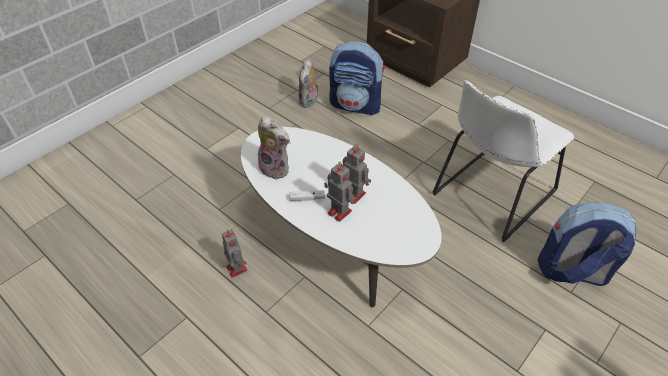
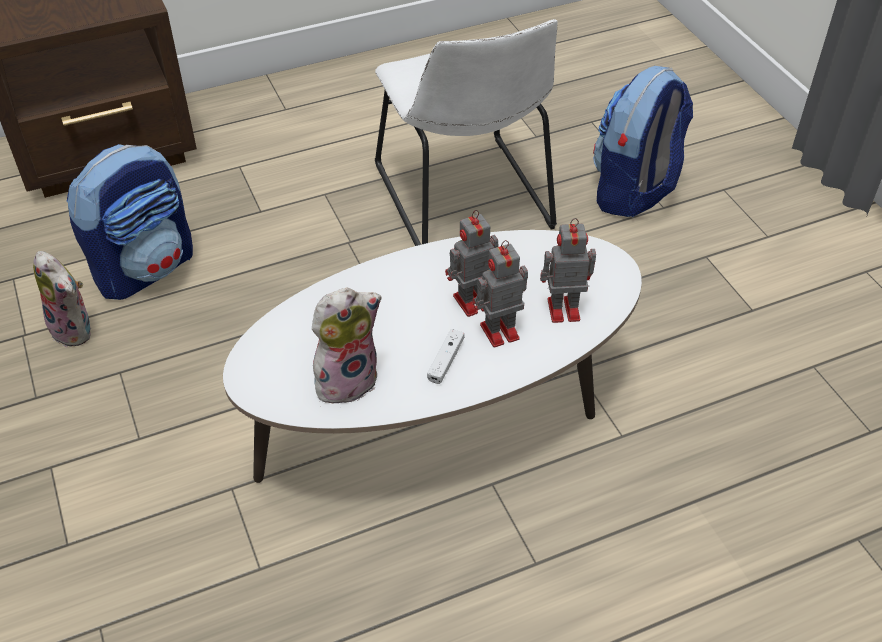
camera: 65 degrees left, 0 degrees up
(236, 268) = (420, 581): toy robot -> toy robot (561, 309)

